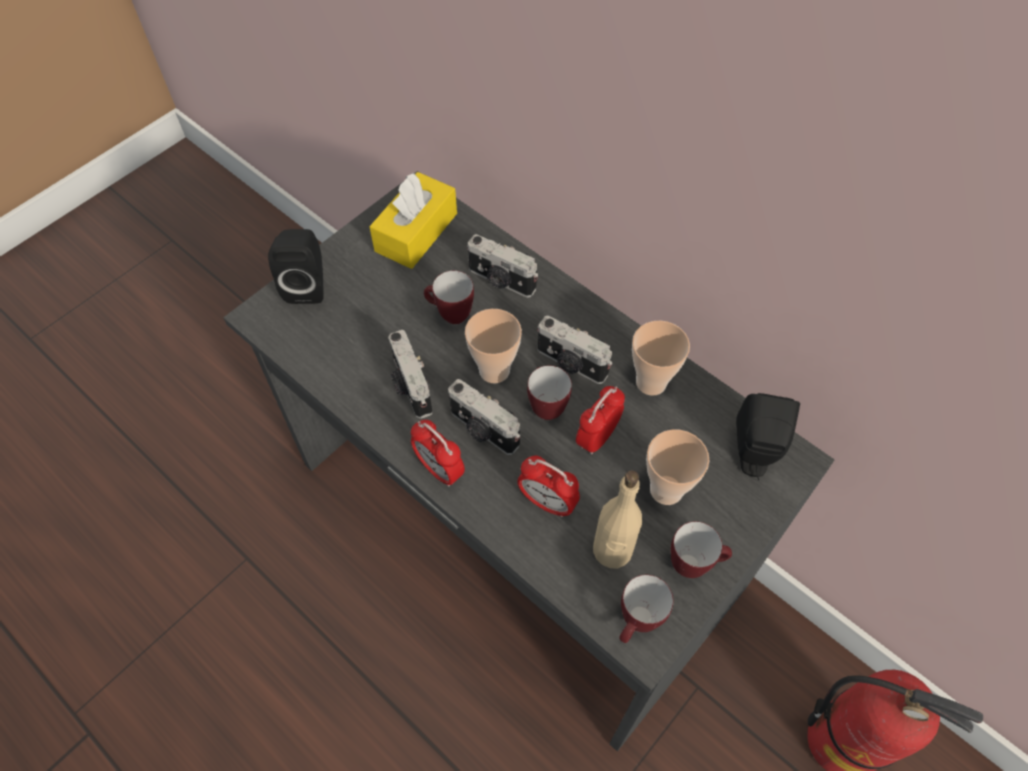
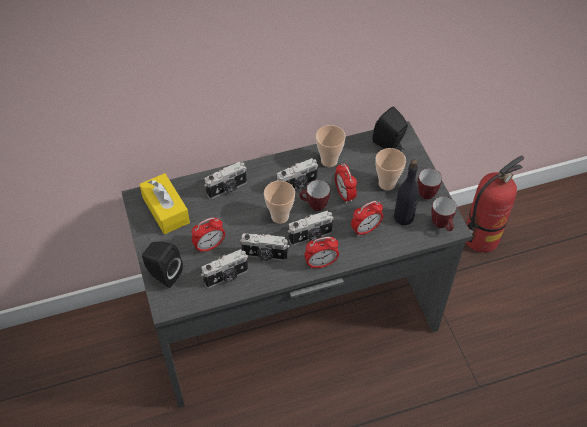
camera: 60 degrees left, 5 degrees down
(344, 359) = (226, 277): none -> camera
(386, 312) = (209, 246): none -> alarm clock
(449, 315) = (232, 220): mug -> none
(612, 550) = (404, 217): beige bottle -> black bottle

